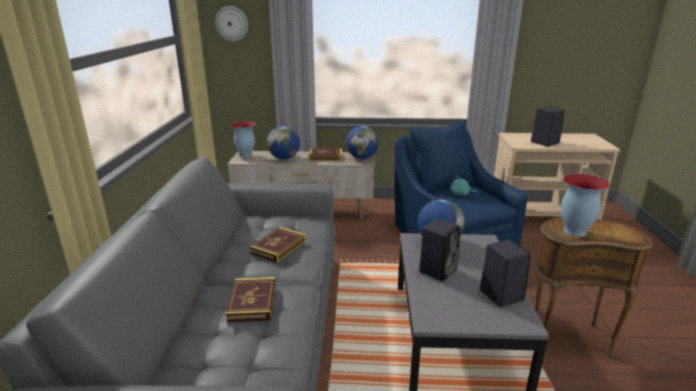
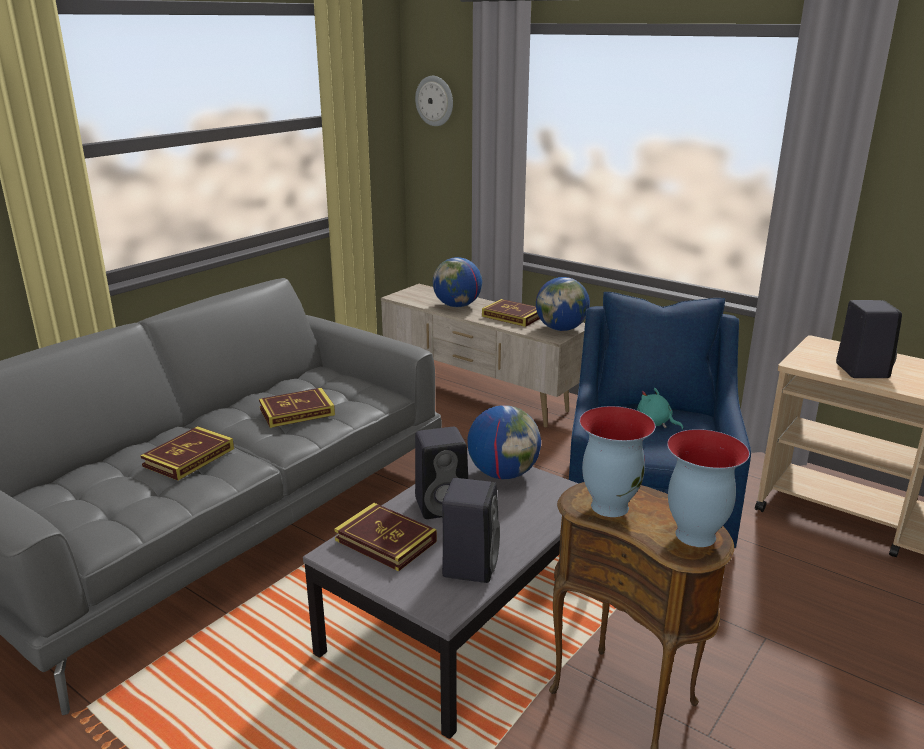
camera: 35 degrees right, 0 degrees up
(245, 155) = (416, 292): vase -> vase (694, 536)
(442, 302) = (385, 541): none -> book

